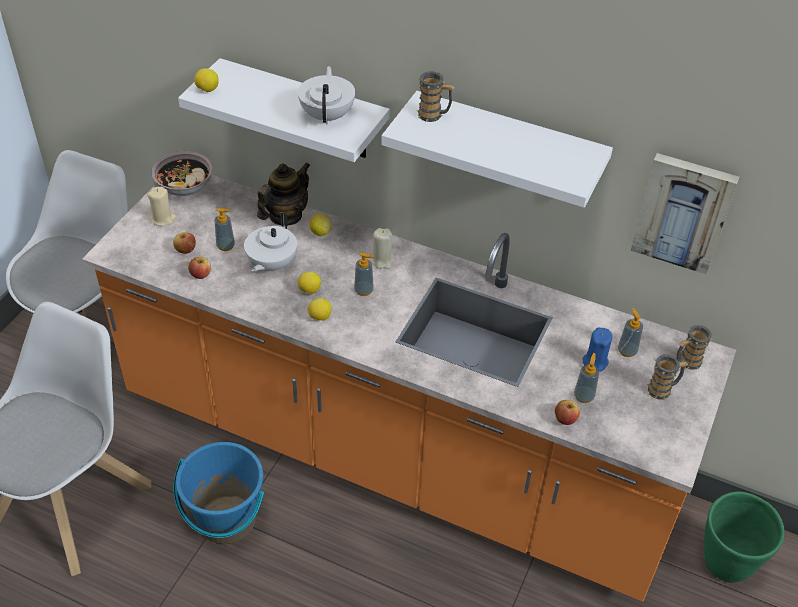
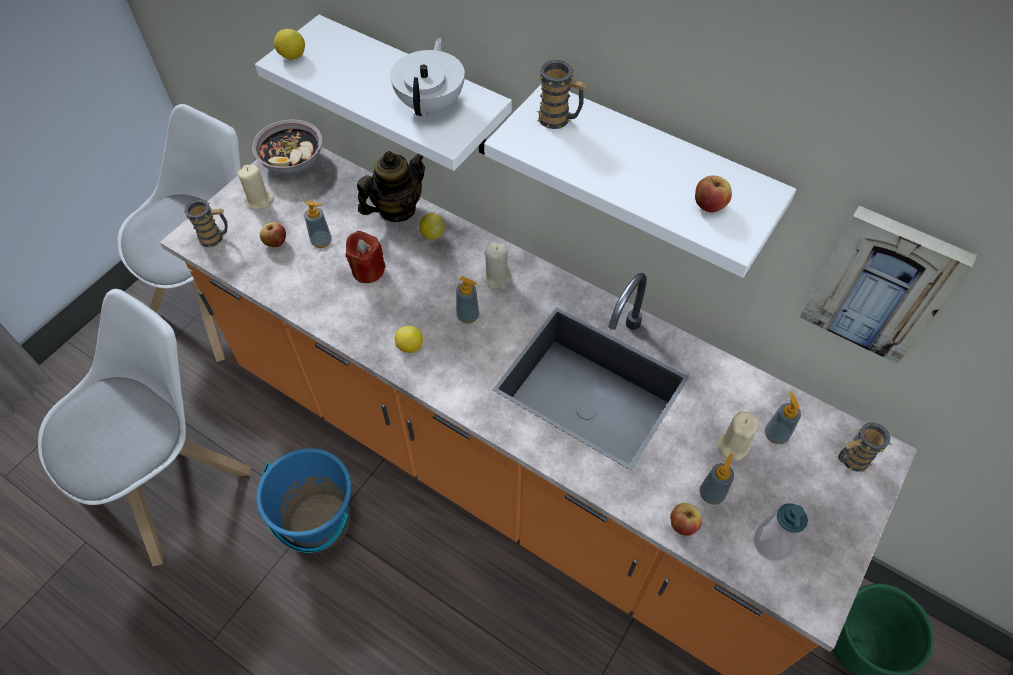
camera: 10 degrees right, 10 degrees up
(200, 275) = (285, 276): apple -> apple (709, 205)
(271, 264) = (368, 270): white teapot -> red candle
(309, 290) = (404, 309): lemon -> none
(595, 361) = (733, 445): blue candle -> beige candle
(635, 424) = (771, 543): none -> soap dispenser
(663, 389) = (814, 496): mug -> mug (215, 237)

